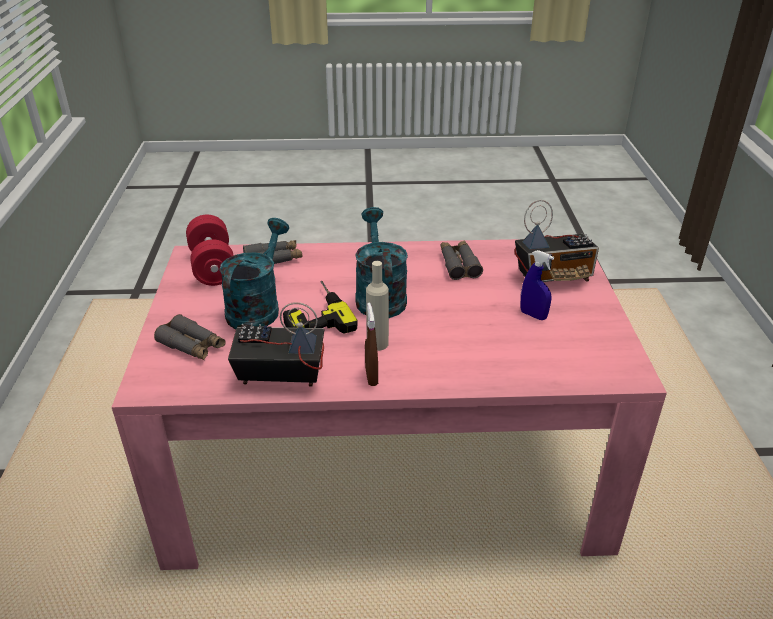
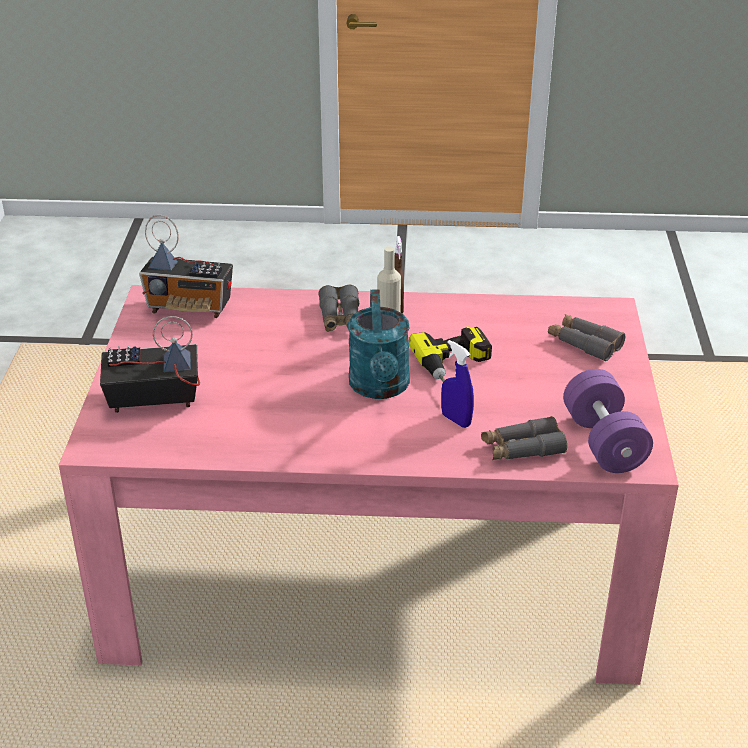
camera: 175 degrees left, 0 degrees up
(213, 266) = (603, 442): red dumbbell -> purple dumbbell
(257, 307) = (526, 381): turquoise watering can -> none
(280, 376) = (486, 312): radio -> radio (190, 308)
(459, 265) = (266, 426): grey binoculars -> grey binoculars (340, 317)
(533, 315) = (208, 356): blue spray bottle -> blue spray bottle (456, 420)

